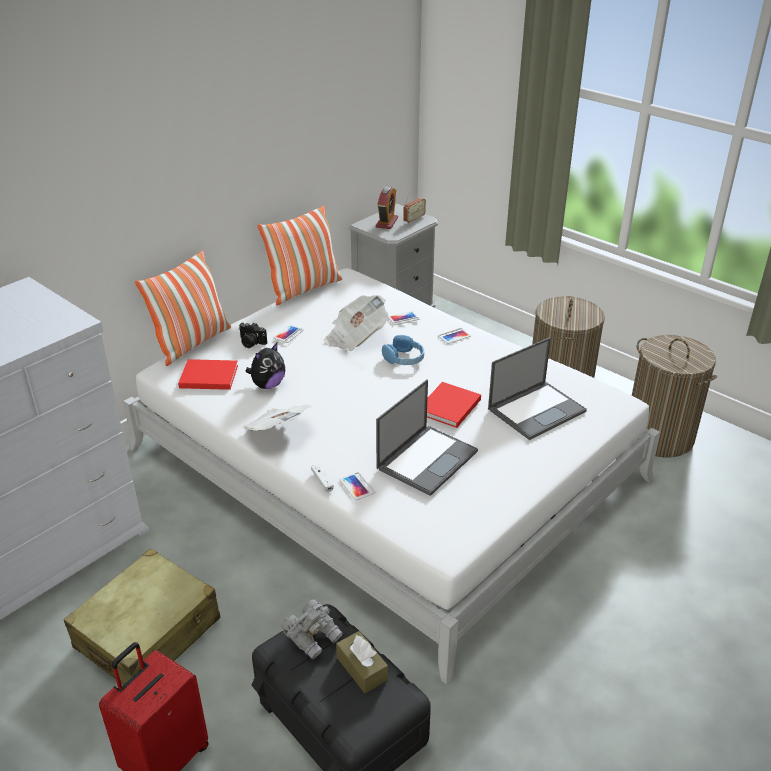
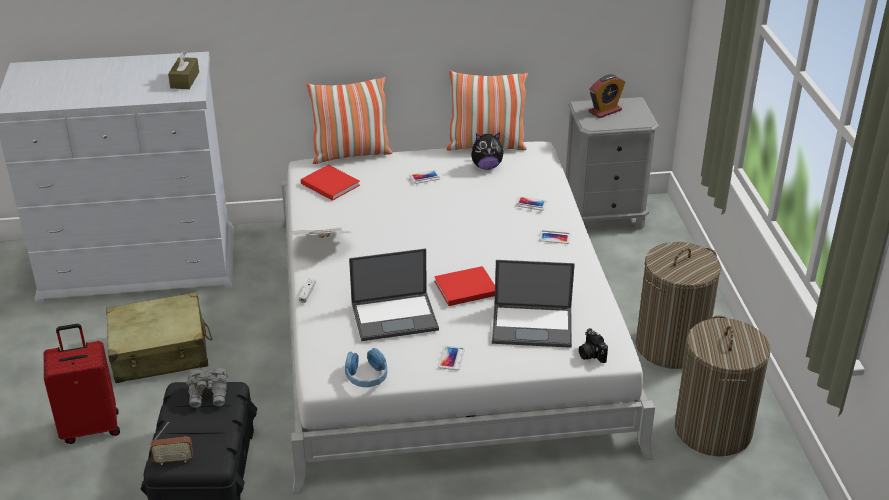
camera: 40 degrees right, 0 degrees up
(251, 343) = (390, 172): camera -> camera (590, 354)
(268, 385) = (361, 209): plush toy -> plush toy (486, 166)
(355, 337) = (471, 202): newspaper -> none
(357, 486) = (324, 309): phone -> phone (451, 358)
(362, 668) = (212, 431): brown tissue box -> brown tissue box (185, 80)
(404, 359) = (485, 236): blue headphones -> blue headphones (366, 376)
(414, 219) = (633, 117): radio -> radio (173, 460)

